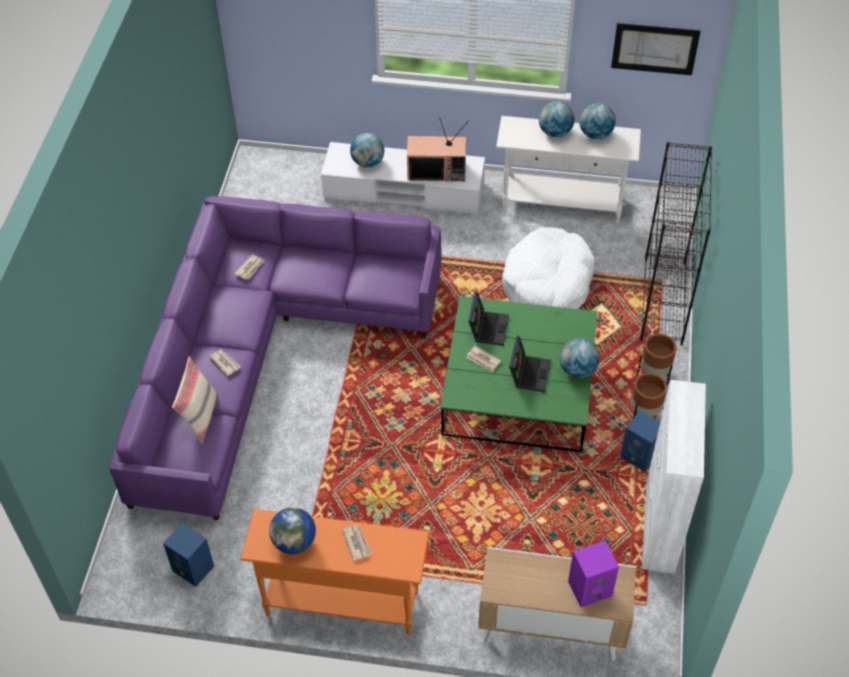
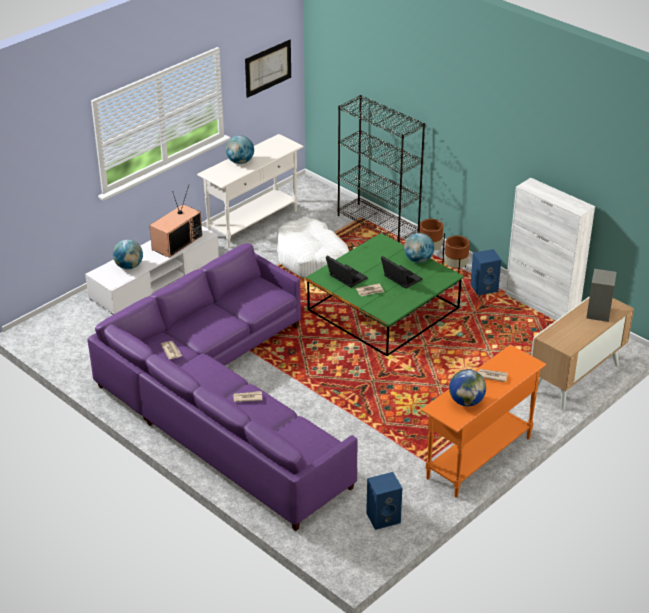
camera: 55 degrees left, 15 degrees down
(200, 416) = (283, 429): beige pillow -> none
(590, 587) = (598, 312): purple speaker -> grey speaker
(595, 134) = (262, 149): globe -> none

